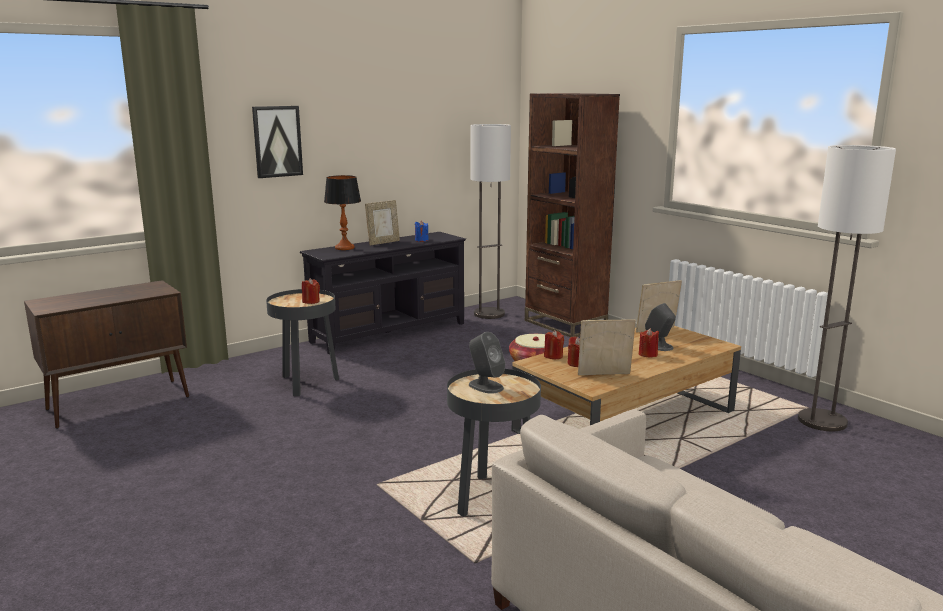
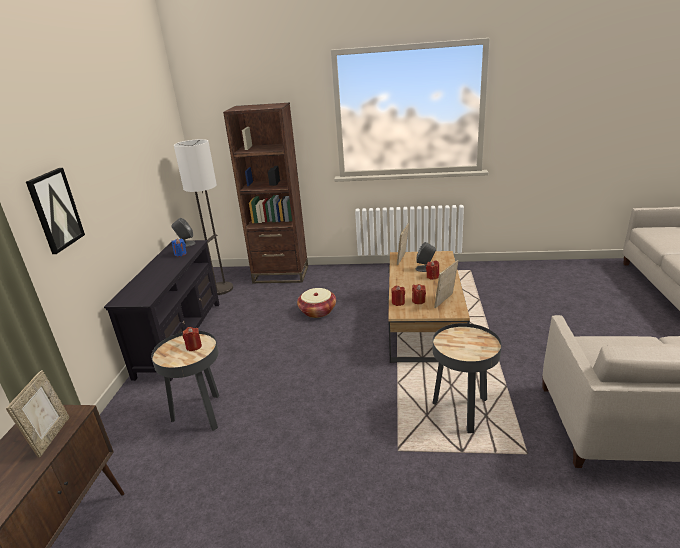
camera: 45 degrees left, 10 degrees up
(345, 248) = (138, 286): table lamp -> none
(383, 242) = (156, 268): picture frame -> picture frame (51, 436)
(485, 386) = (457, 344): grey speaker -> grey speaker (185, 244)
(822, 421) = (486, 274): floor lamp -> none

